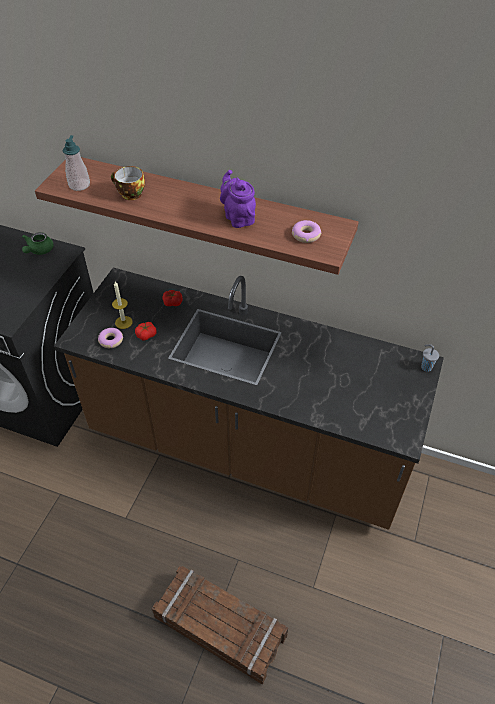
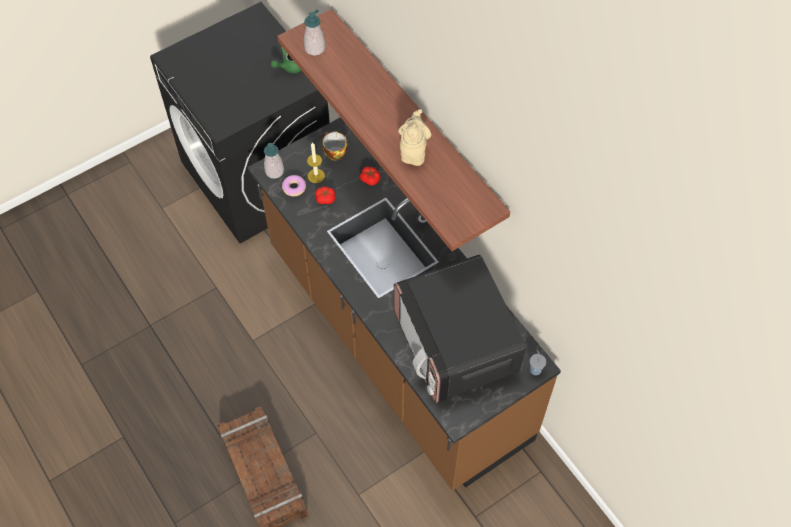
camera: 35 degrees right, 10 degrees up
(82, 337) = (274, 171): none -> soap dispenser
(129, 194) = (346, 80): cup -> cup (334, 152)
(238, 217) = (413, 152): purple teapot -> beige teapot
(306, 235) = (452, 201): donut -> none
(351, 384) = (456, 344): none -> microwave

